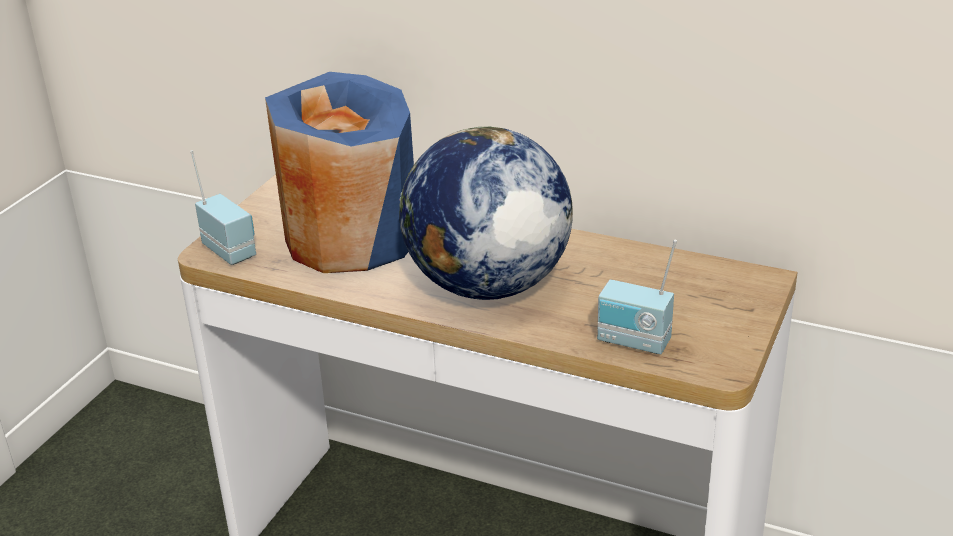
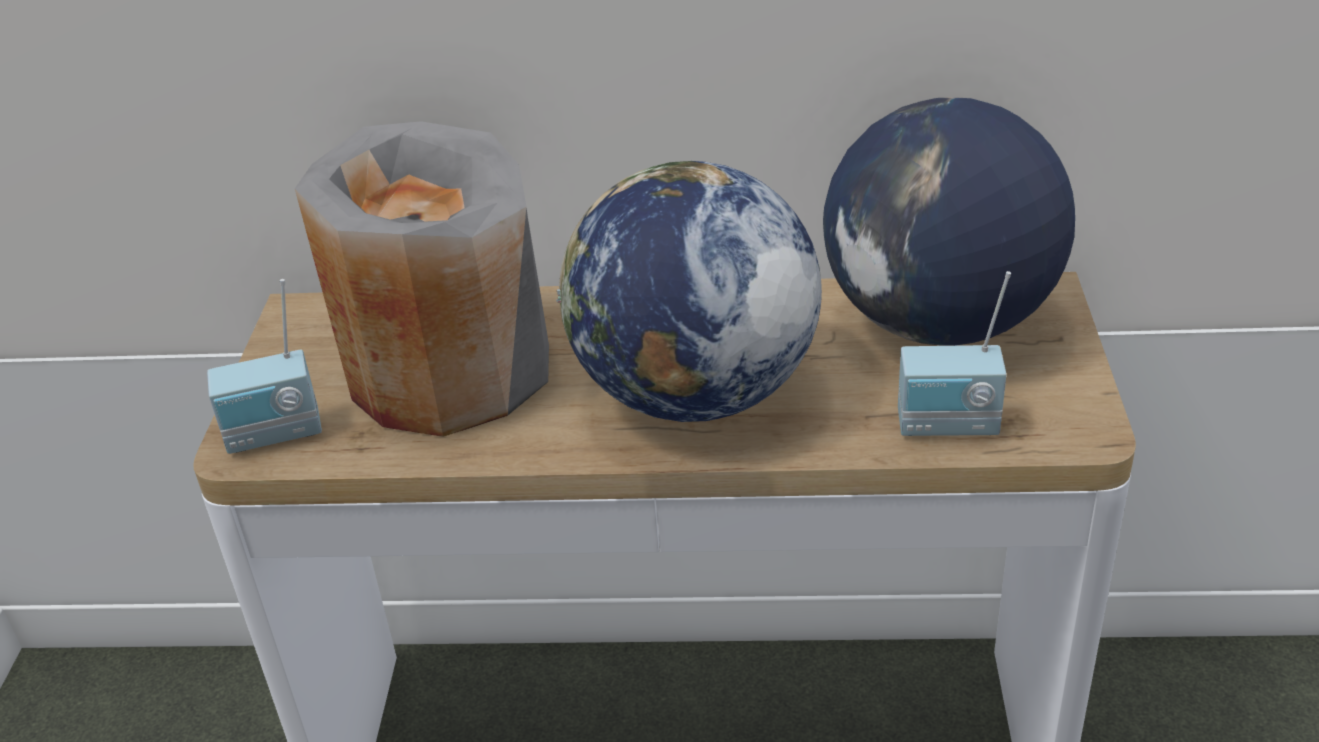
camera: 20 degrees left, 5 degrees up
(231, 250) = (275, 436): radio -> radio turned 135 degrees clockwise
(350, 238) = (448, 371): blue vase -> grey vase
(676, 282) = (940, 324): none -> globe

